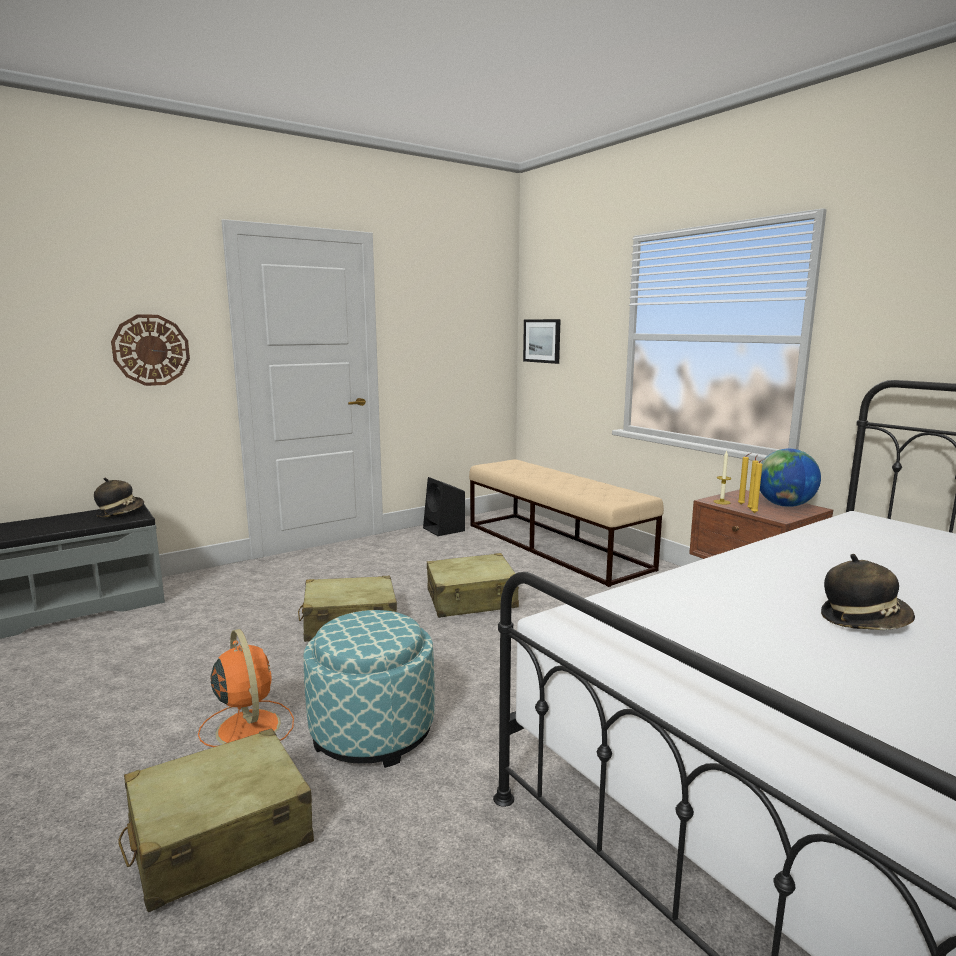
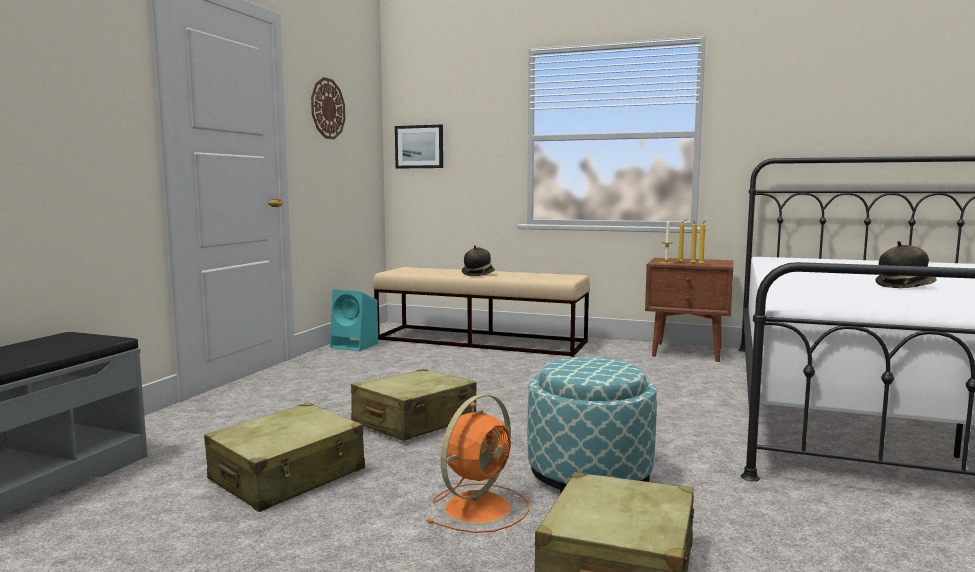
camera: 35 degrees left, 5 degrees down
(120, 513) = (70, 340): hat -> hat (478, 274)
(151, 350) = (74, 118): wall clock -> wall clock (327, 108)
(247, 726) = (479, 507): orange fan -> orange fan turned 105 degrees clockwise
(444, 529) = (355, 345): black speaker -> turquoise speaker
(472, 599) = (487, 384): beige suitcase -> beige suitcase (288, 476)
(784, 505) = (704, 261): globe -> none

